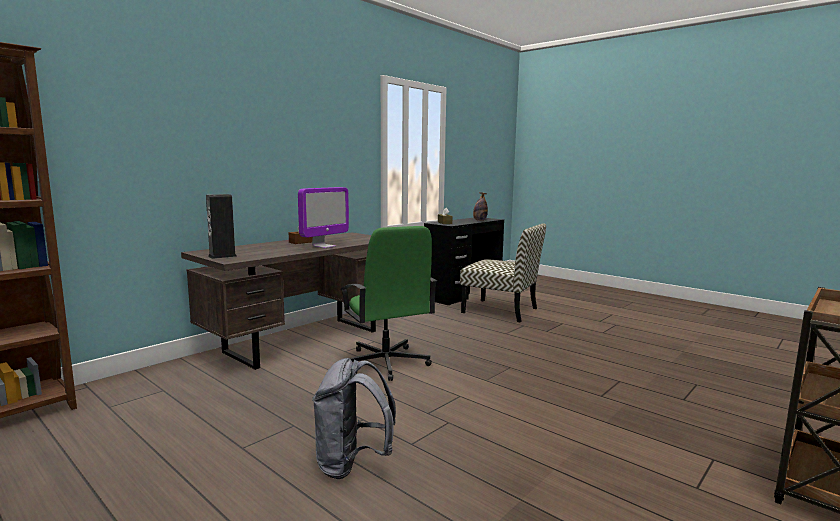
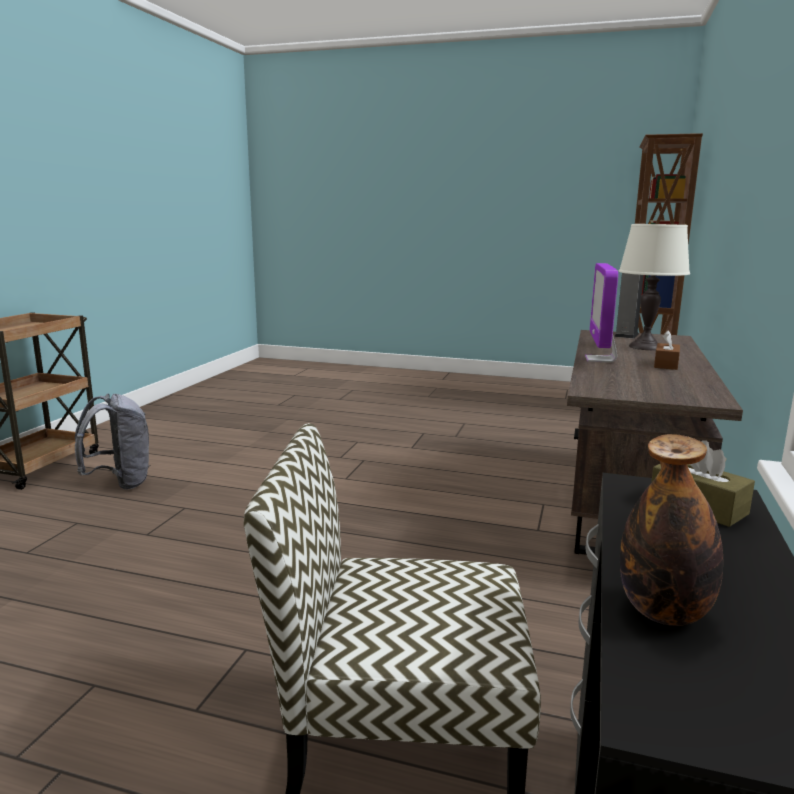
camera: 155 degrees right, 5 degrees up
(261, 249) = (645, 347): none -> white table lamp
(352, 464) = (384, 428): grey backpack -> grey backpack (120, 483)
(385, 363) = (466, 497): green office chair -> none

